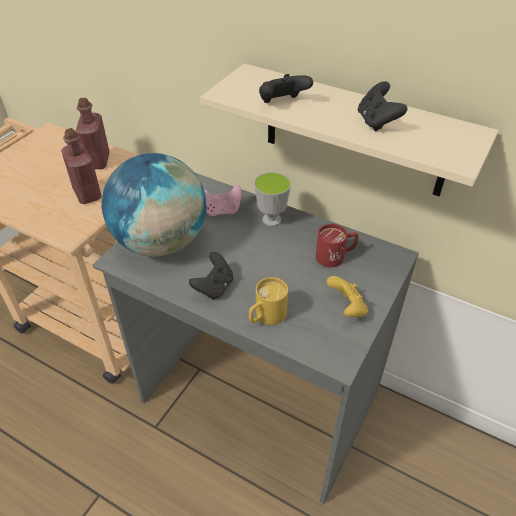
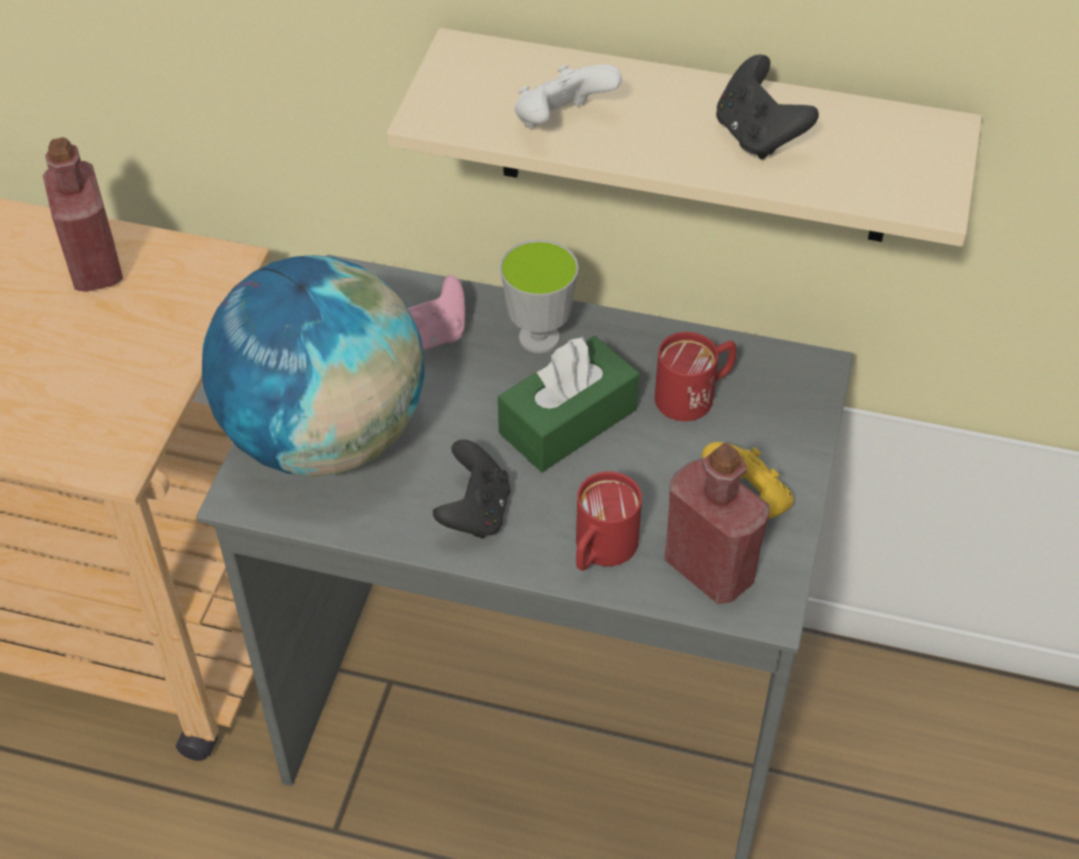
camera: 15 degrees left, 5 degrees up
(87, 194) = (108, 354): red bottle -> red bottle (709, 569)
(266, 317) = (599, 552): yellow mug -> red mug
(272, 256) = (568, 421): none -> green tissue box
(282, 103) = (561, 123): black game controller -> white game controller

